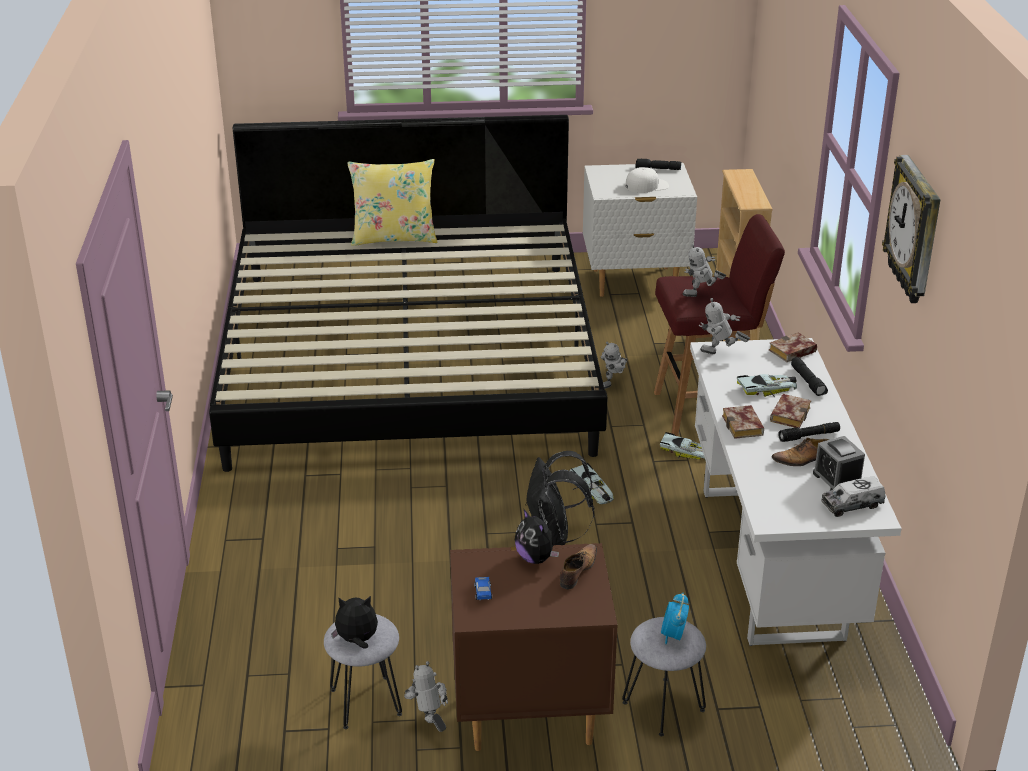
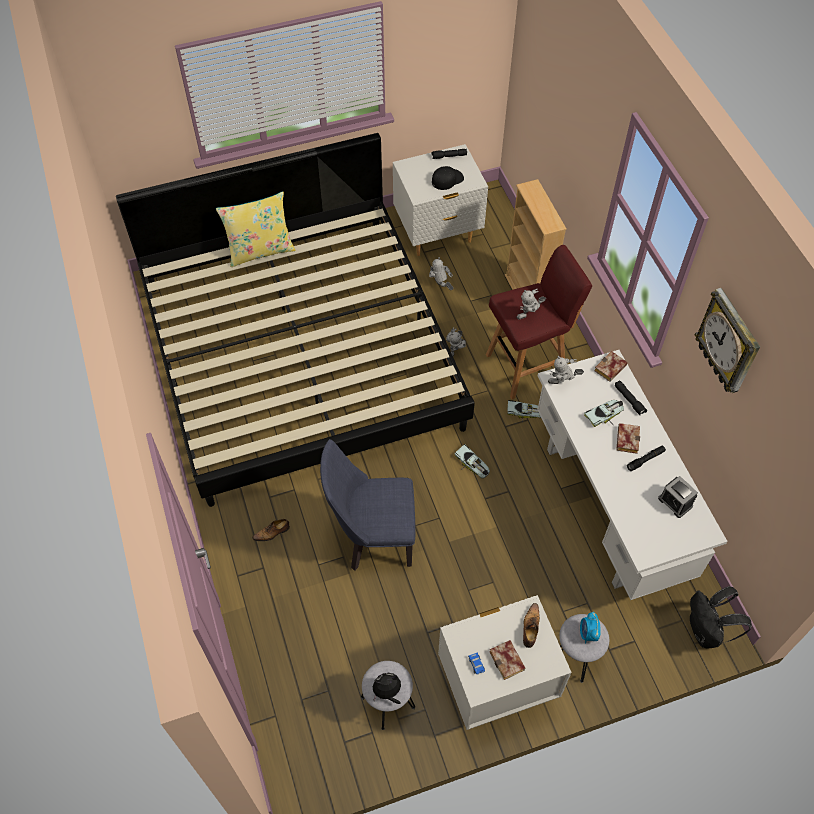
camera: 15 degrees left, 25 degrees up
(423, 537) = (373, 540): none -> blue chair
(430, 726) = (436, 712): toy robot -> toy robot (440, 287)
(530, 715) = (496, 686): brown nightstand -> white nightstand
(536, 558) = (499, 621): plush toy -> none
(554, 538) = (461, 519): black backpack -> black backpack (706, 632)
(647, 185) = (447, 179): white cap -> black cap
(744, 427) = (601, 460): book -> book (508, 662)
(803, 460) = (648, 486): shoe -> shoe (272, 533)
(852, 505) = (691, 525): toy truck -> none

